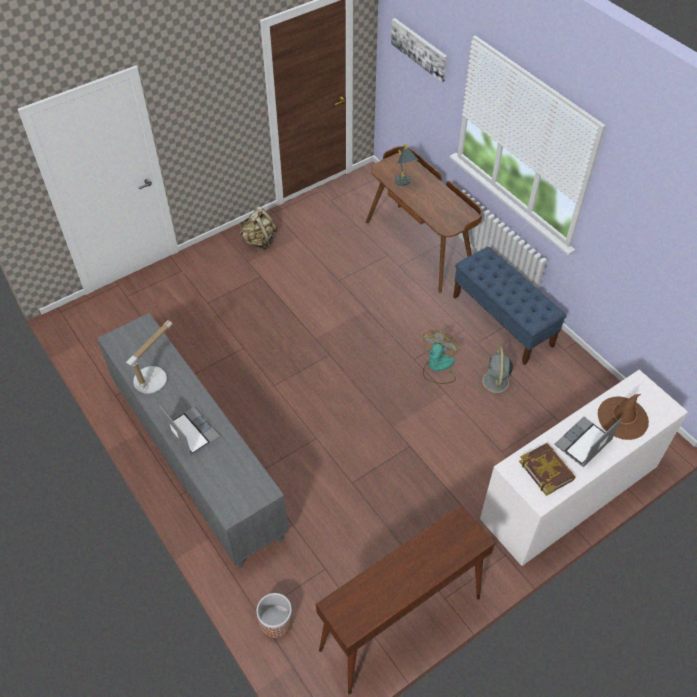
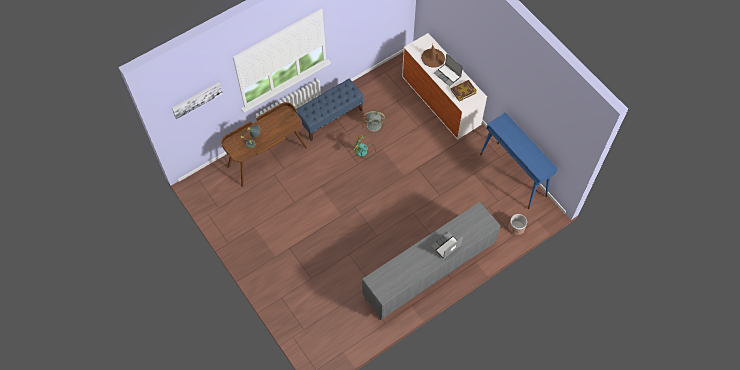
camera: 90 degrees left, 10 degrees up
(153, 377) = (410, 269): table lamp -> none
(259, 241) = (256, 250): beige backpack -> none
(400, 624) = (513, 175): brown console table -> blue console table

